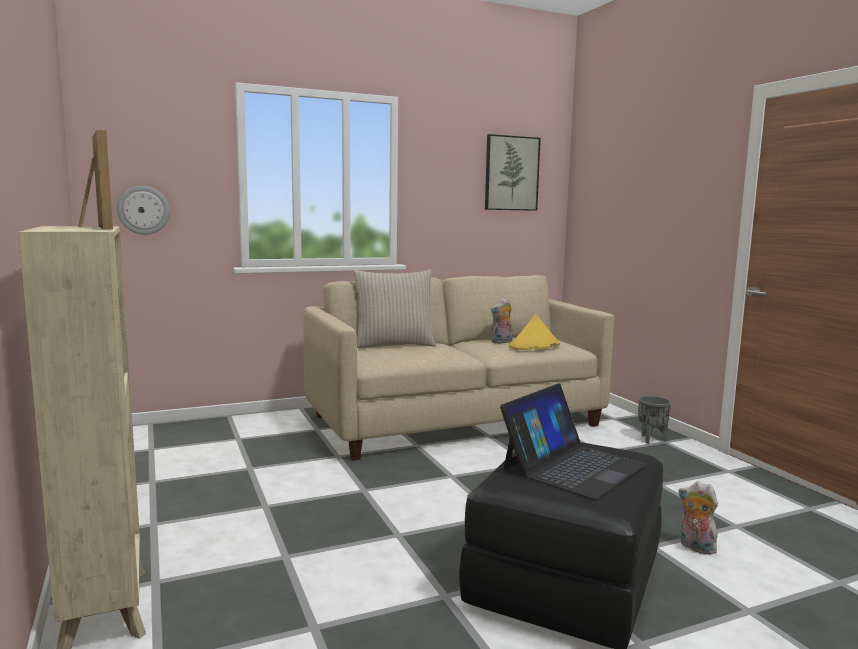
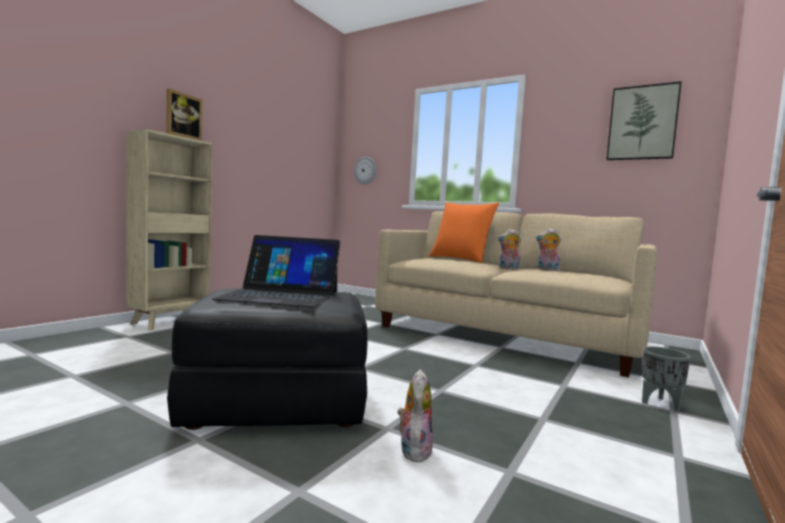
camera: 55 degrees right, 5 degrees down
(394, 344) = (460, 259): beige pillow -> orange pillow
(463, 348) = (508, 269): none -> plush toy
(534, 346) = (562, 273): yellow hat -> none

